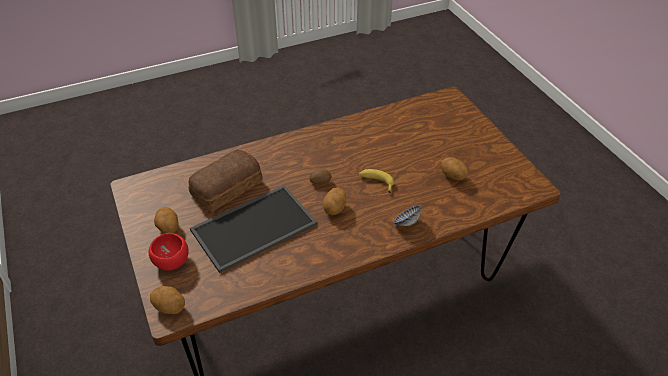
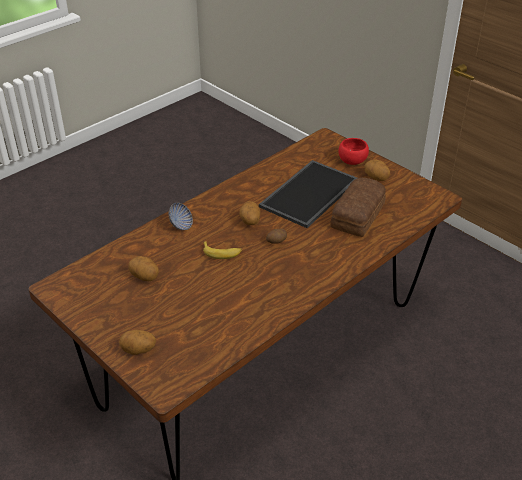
camera: 160 degrees right, 5 degrees down
(170, 307) = (328, 140): potato -> potato (138, 351)

